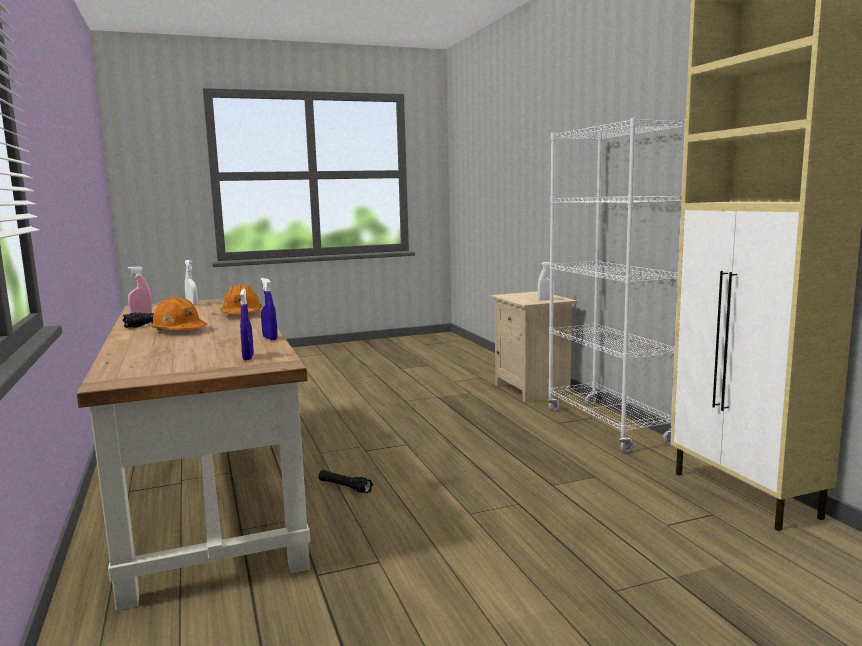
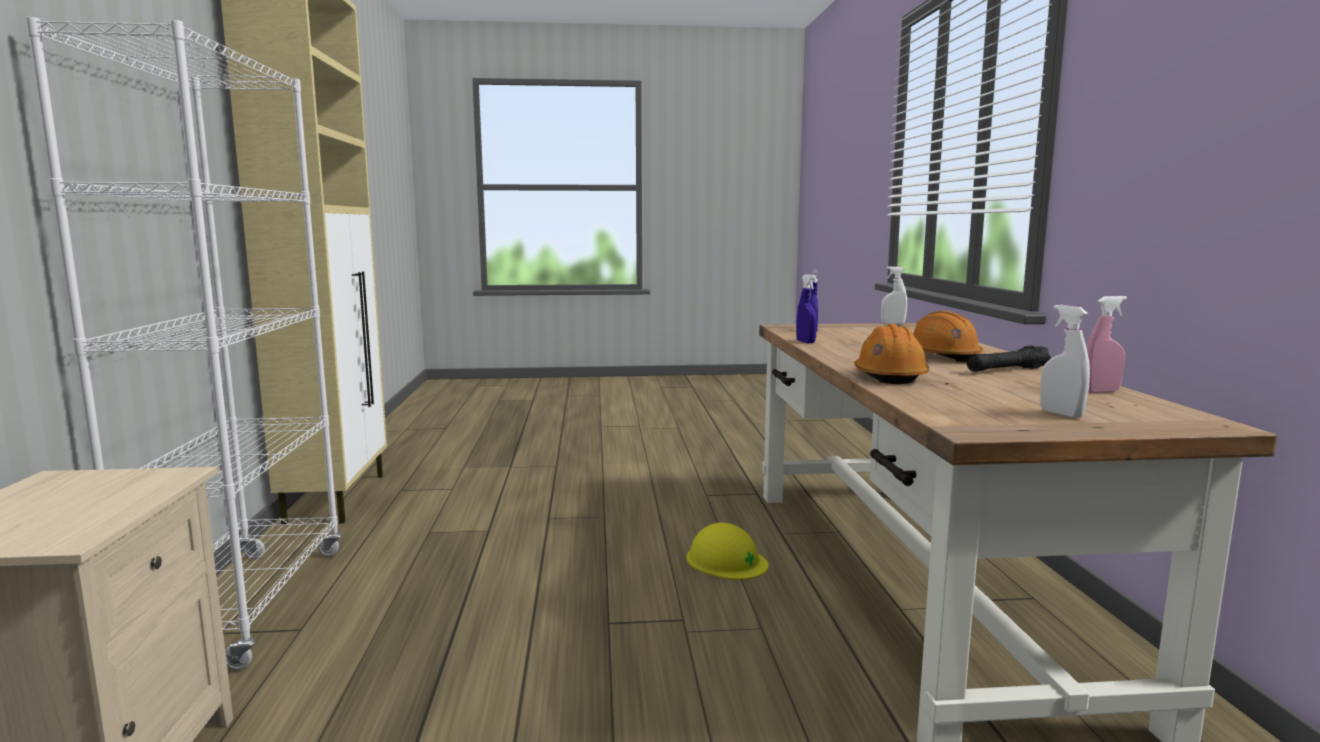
camera: 165 degrees left, 0 degrees up
(344, 487) = (726, 561): black flashlight -> yellow hard hat
(545, 300) = (89, 483): white spray bottle -> white spray bottle (893, 324)

